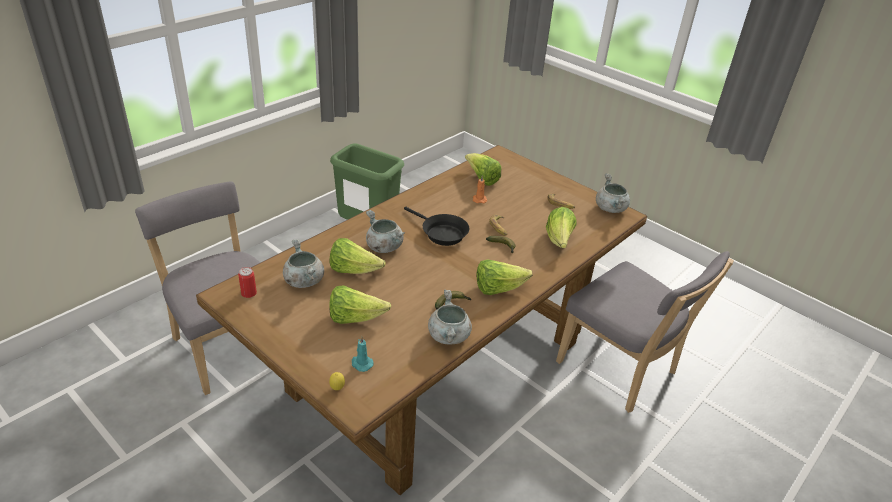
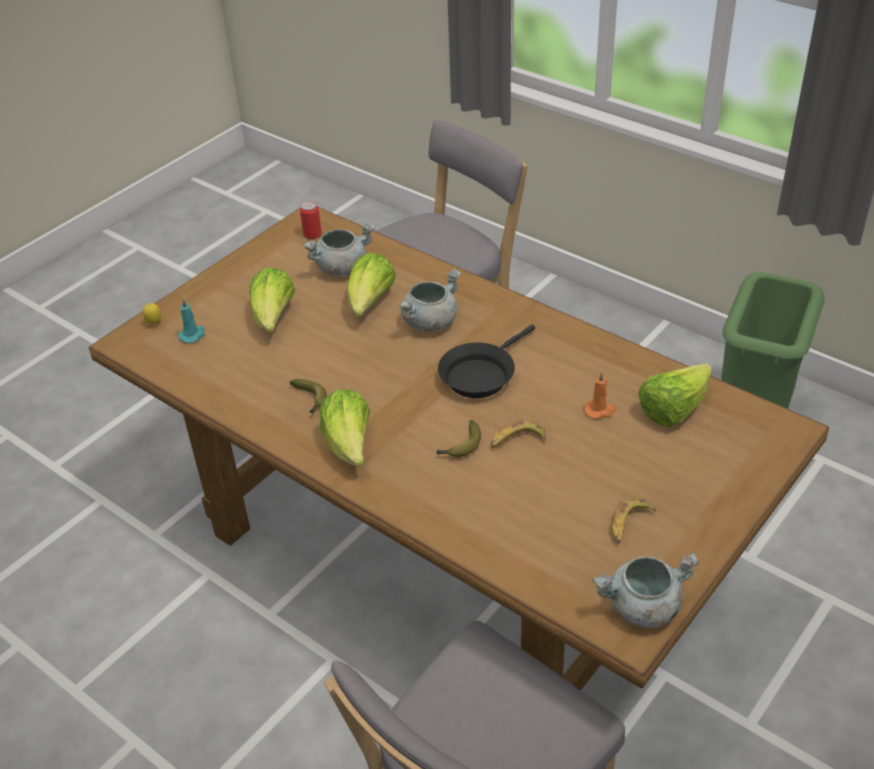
camera: 90 degrees right, 5 degrees up
(449, 336) = (241, 403): grey cooking pot -> none
(559, 240) = (500, 520): lettuce -> none

